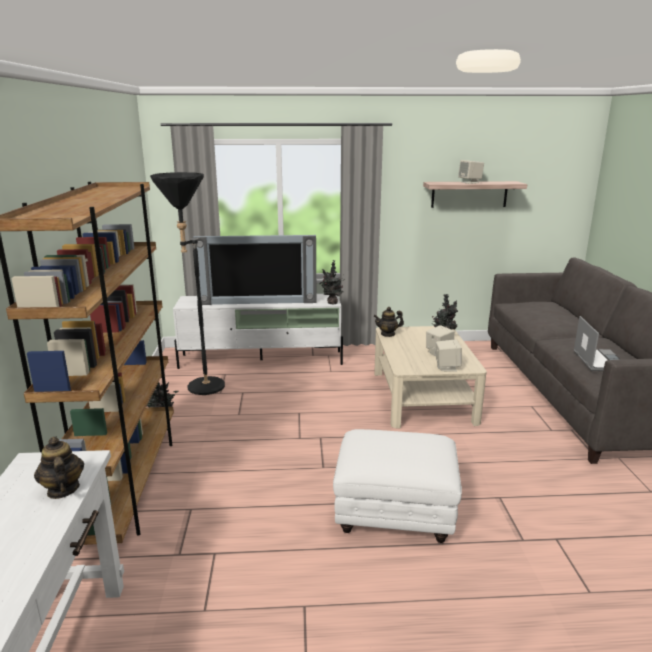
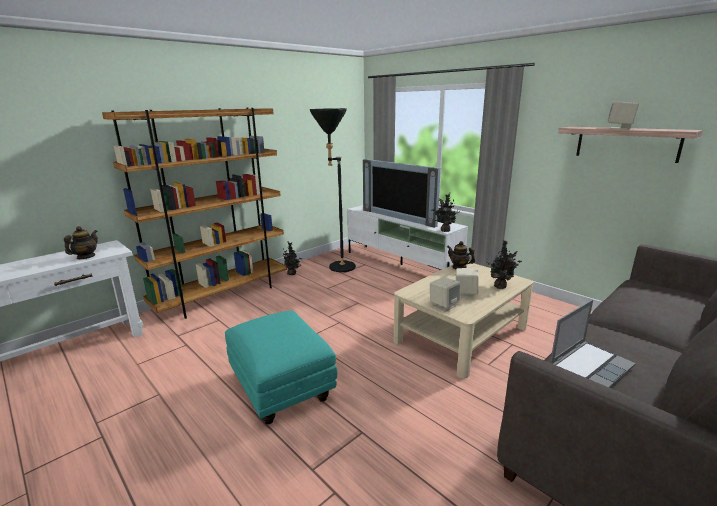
camera: 50 degrees right, 0 degrees up
(396, 514) = (282, 389): white ottoman -> turquoise ottoman

